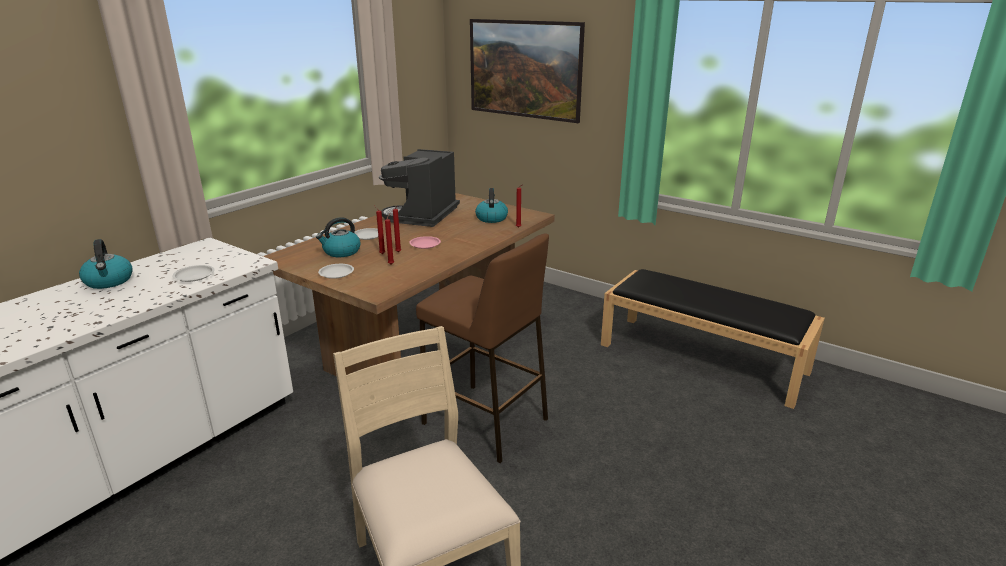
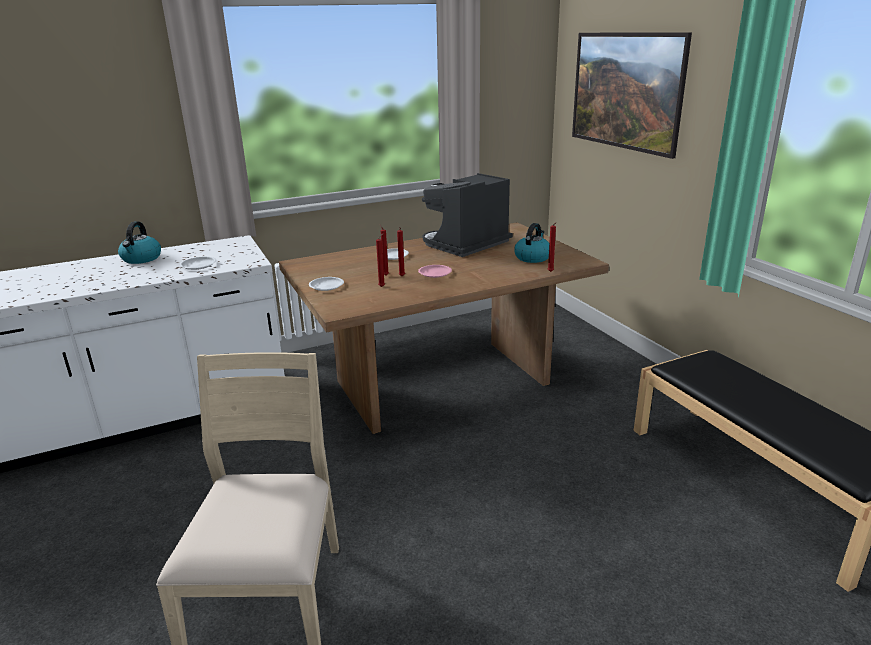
camera: 30 degrees right, 0 degrees up
(341, 252) = (353, 267): kettle -> none
(485, 421) = (440, 475): brown stool -> none

